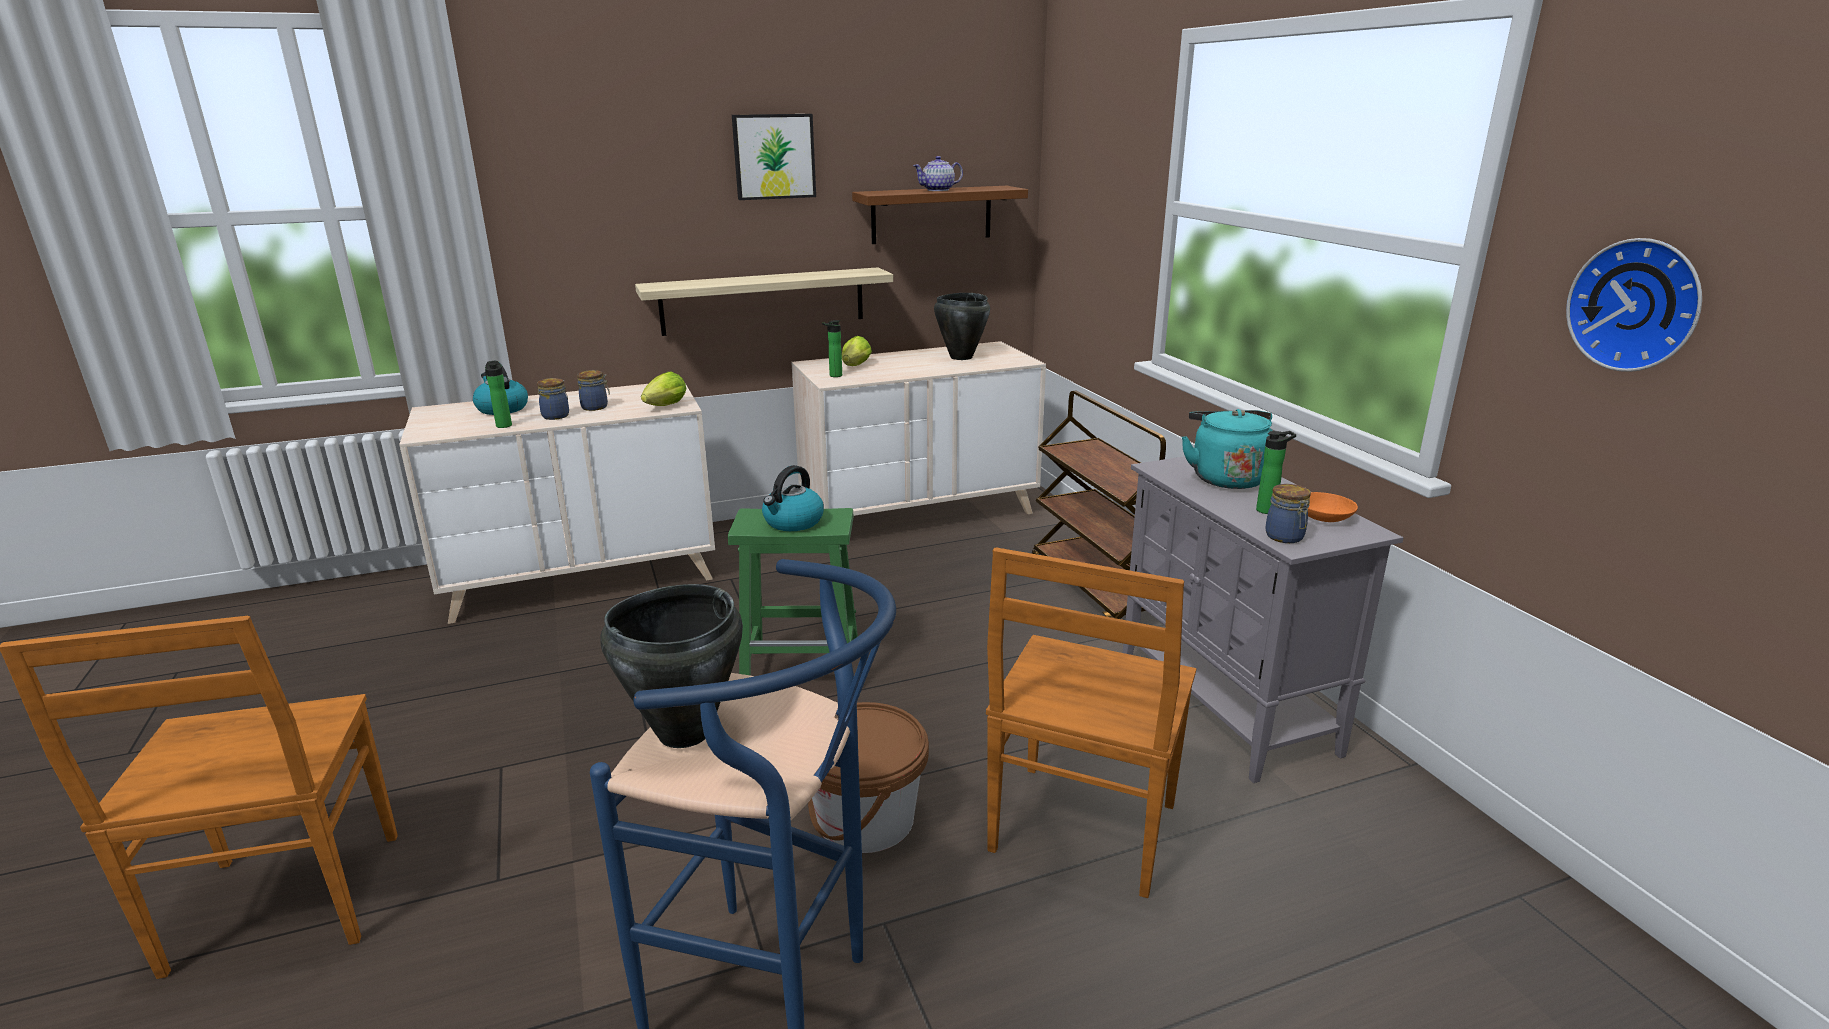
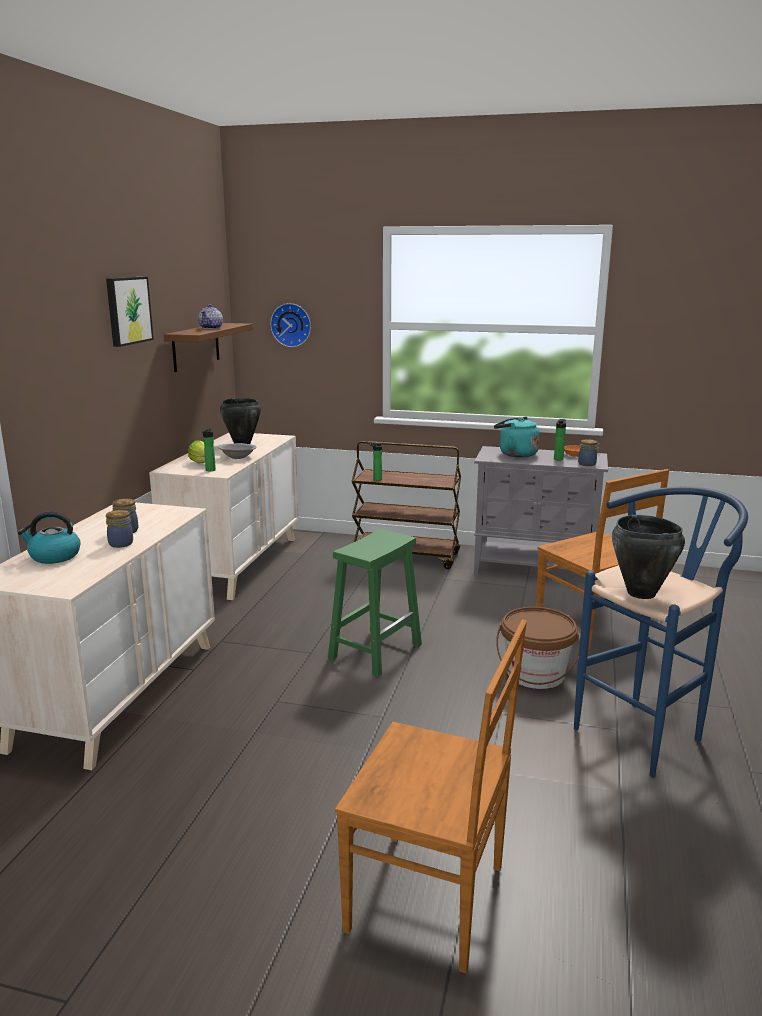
camera: 55 degrees left, 5 degrees down
(504, 425) = (104, 561): bottle -> bottle (376, 479)
(664, 407) = (175, 515): lettuce -> none
(763, 301) = (130, 427): shelf -> none
(793, 522) = (378, 544): kettle -> none
(903, 370) = (238, 457): none -> grey bowl
(1638, 305) = (675, 339): wall clock -> wall clock (291, 325)

